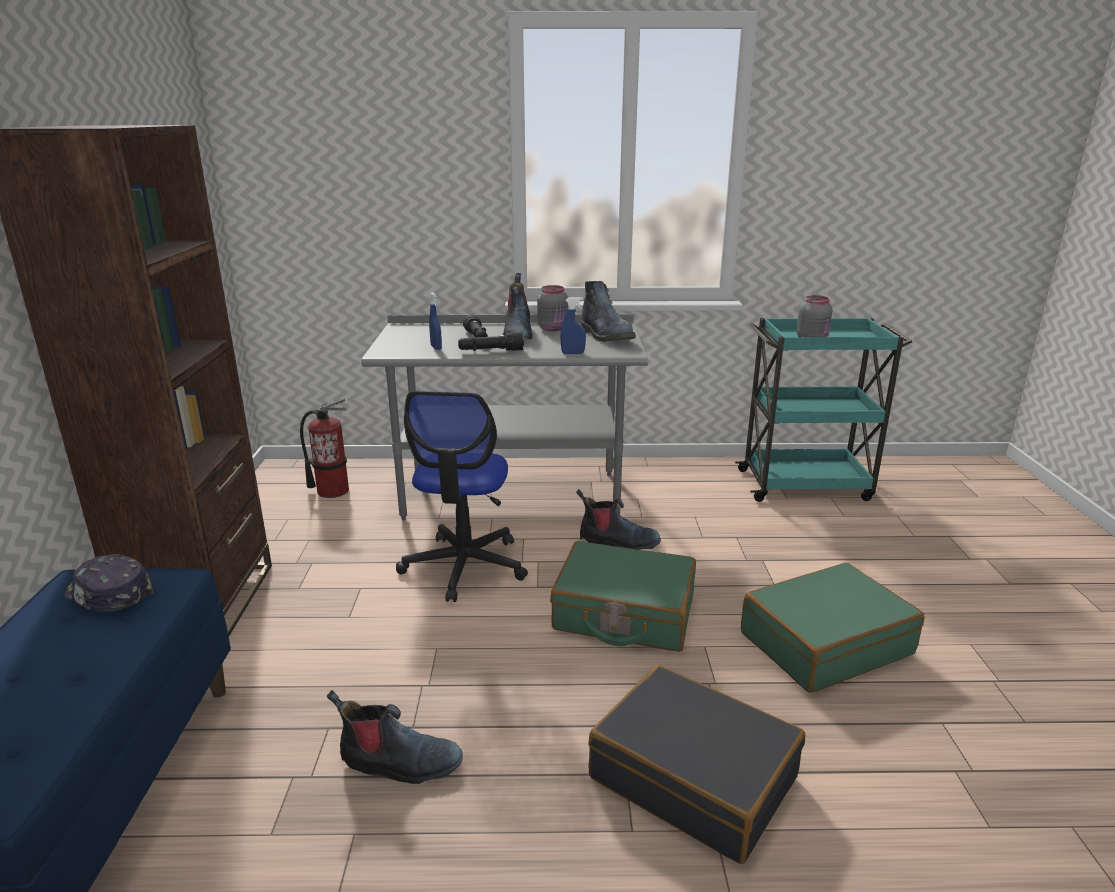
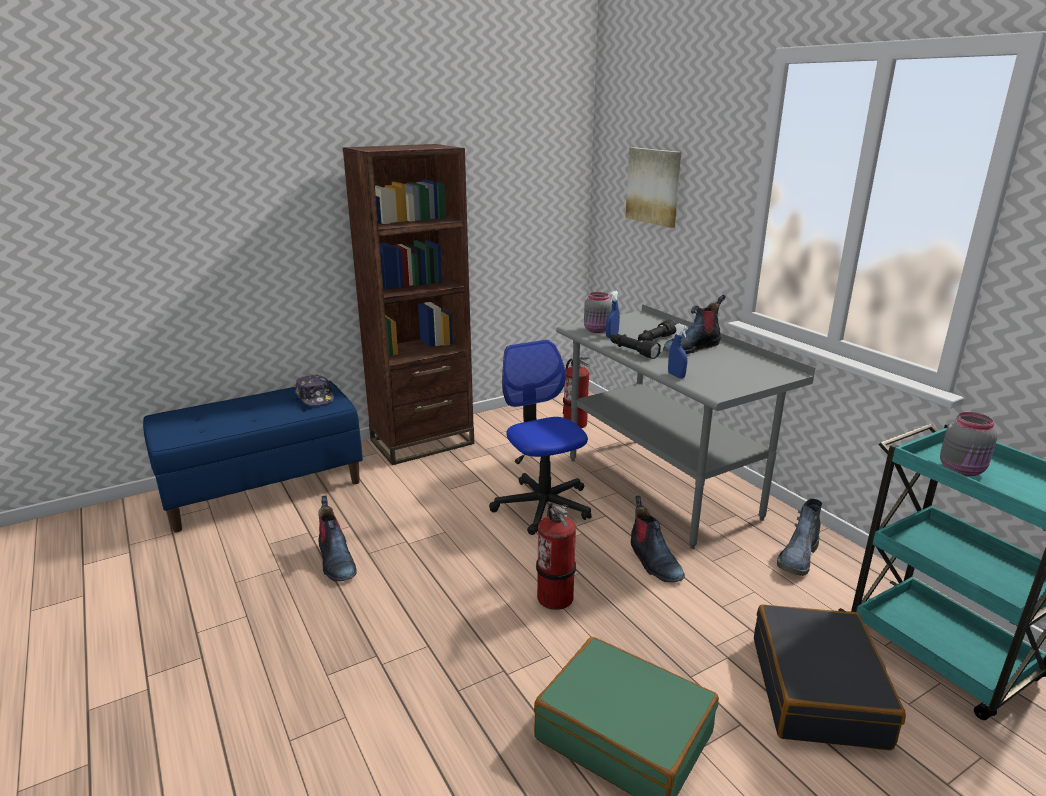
camera: 60 degrees right, 0 degrees up
(108, 595) = (315, 397): cap -> cap turned 150 degrees clockwise
(349, 174) = (654, 186): none -> picture
(464, 566) = (543, 506): office chair -> office chair turned 90 degrees clockwise
(553, 328) = (729, 354): grey jar -> grey jar (597, 330)
(607, 336) = (745, 376): boot -> boot (798, 558)
(624, 613) = (555, 597): green suitcase -> fire extinguisher
(694, 777) = (391, 691): black suitcase -> black suitcase (818, 691)

